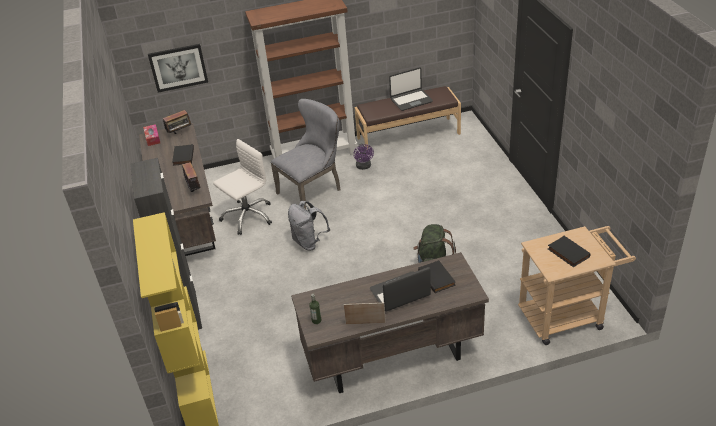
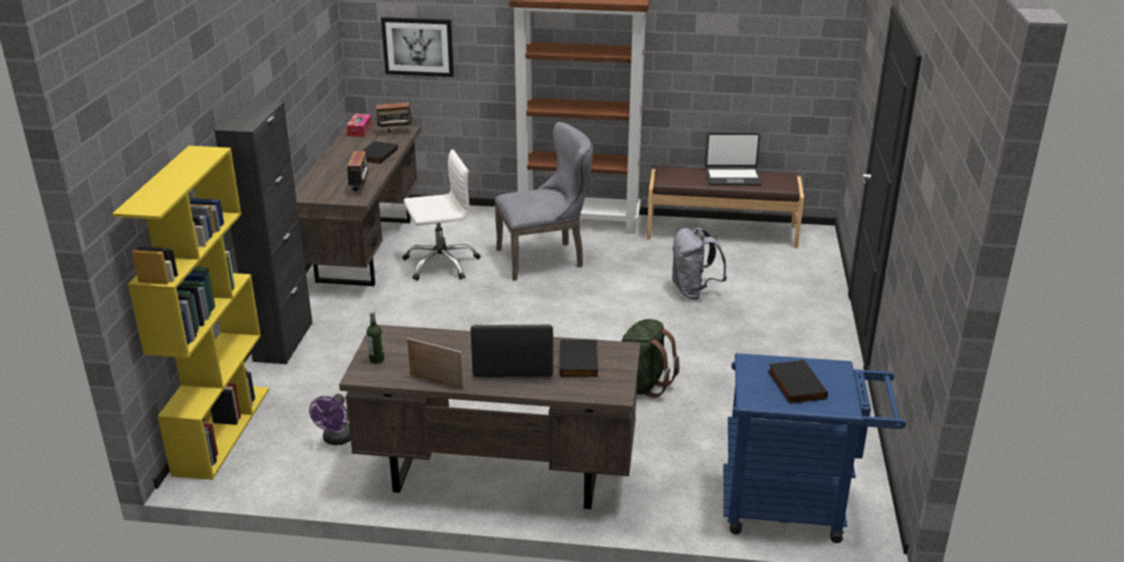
camera: 20 degrees right, 10 degrees down
(309, 242) = (495, 312): grey backpack -> grey backpack (694, 291)
(364, 167) = (633, 250): purple fan -> purple fan (336, 440)
(567, 316) = (795, 508): beige cart -> blue cart

